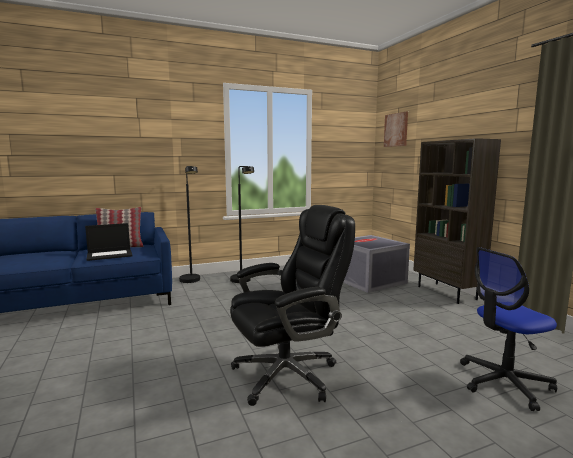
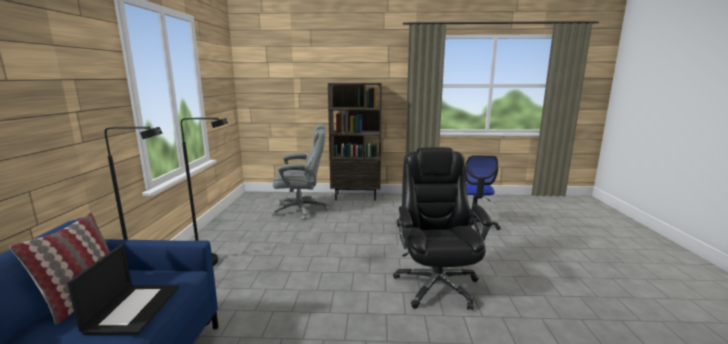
camera: 65 degrees left, 5 degrees up
(368, 281) = (301, 209): grey storage box -> grey office chair
(396, 130) = (267, 67): picture -> none

